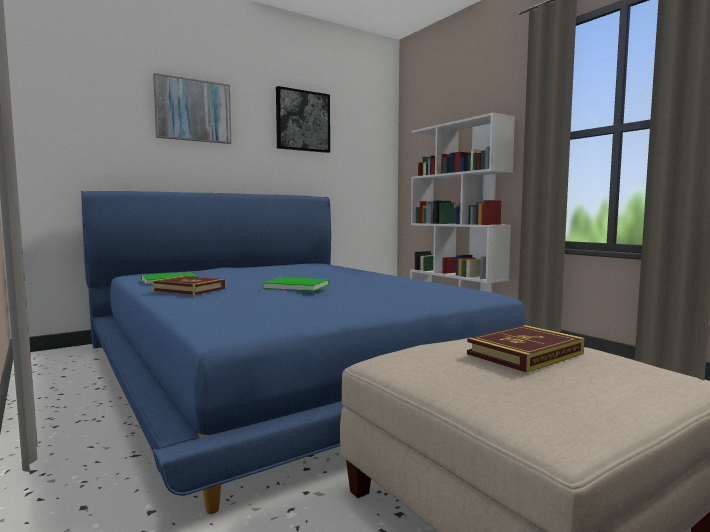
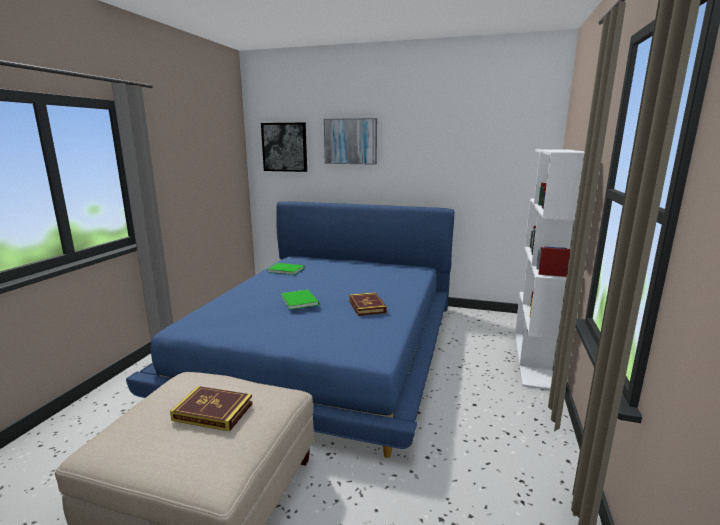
camera: 50 degrees right, 10 degrees up
(188, 289) = (260, 285): book -> book (367, 306)
(303, 121) = (442, 139): picture -> picture (284, 147)

